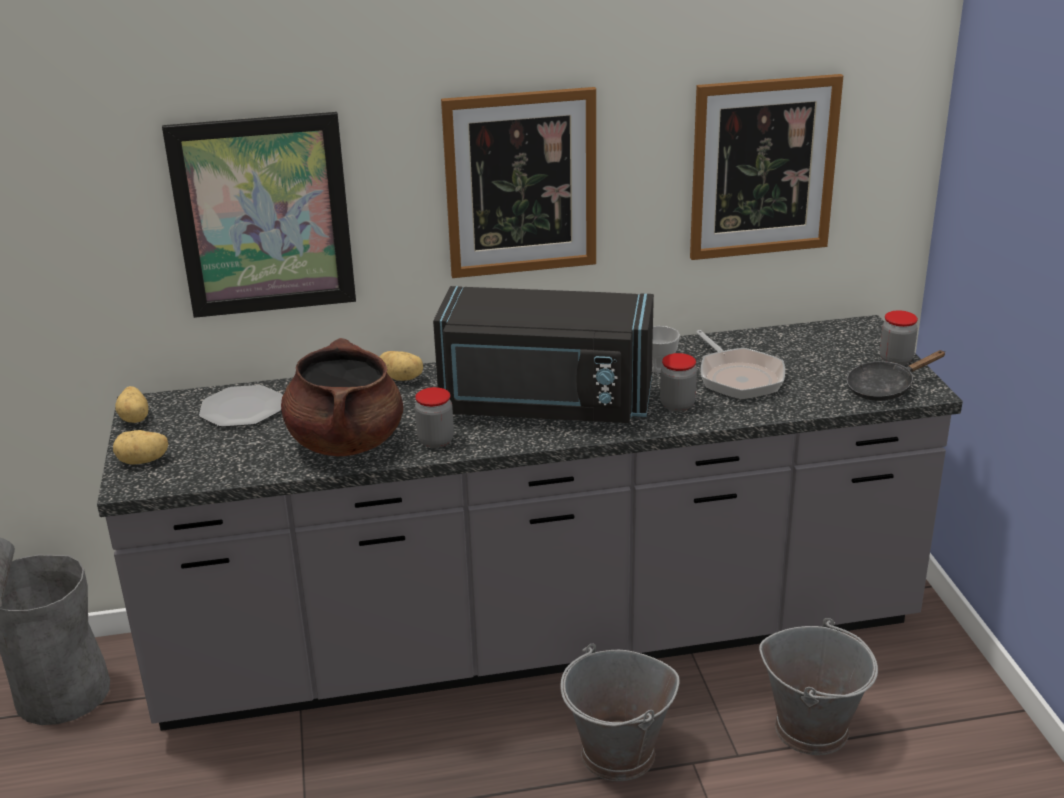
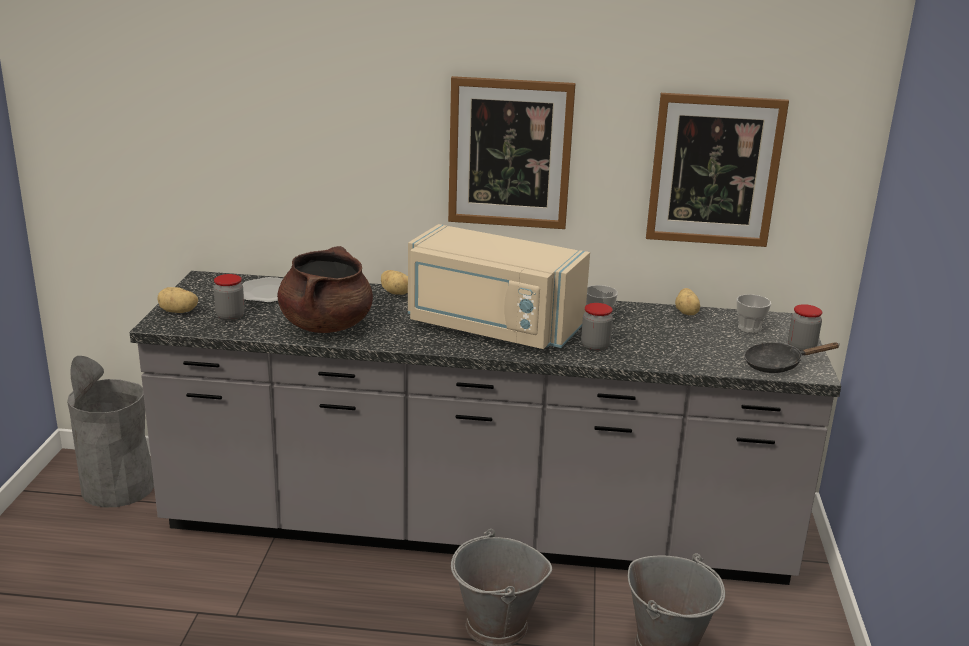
camera: 15 degrees right, 5 degrees down
(135, 418) = (193, 285): potato -> potato (687, 312)
(263, 216) = (310, 149): picture -> none
(436, 441) = (392, 336): jar -> jar (230, 316)
(545, 404) = (491, 327): black microwave -> beige microwave
(738, 377) = (658, 336): frying pan -> none
(828, 346) = (749, 328): none -> cup

